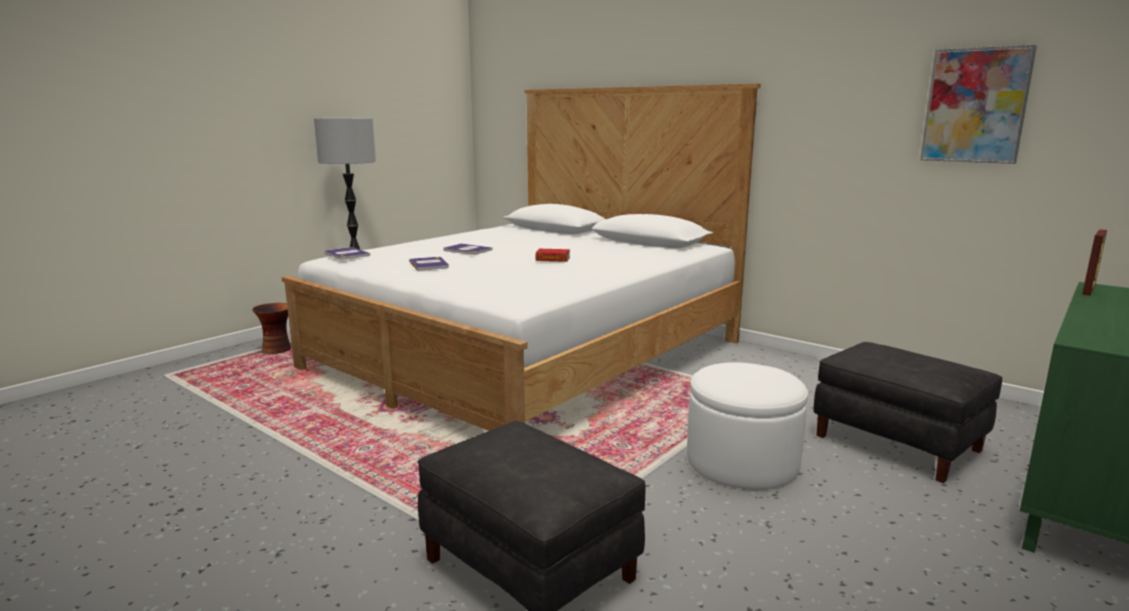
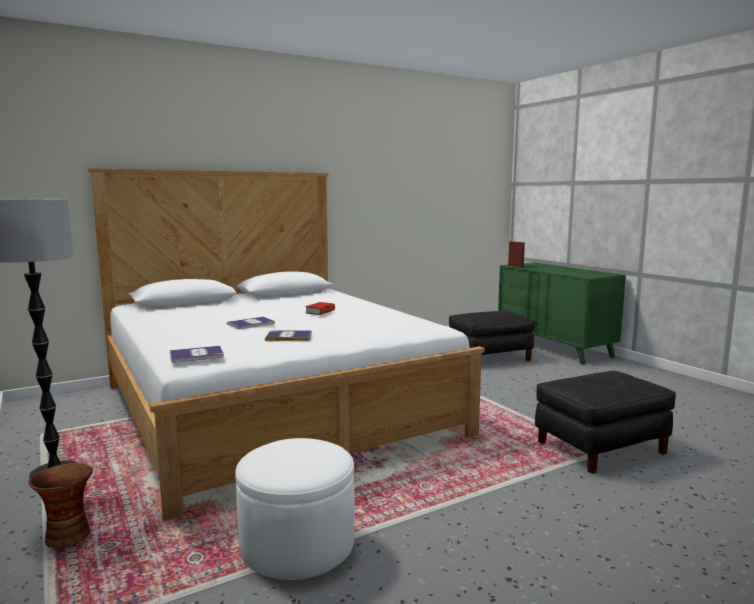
camera: 70 degrees left, 5 degrees down
(742, 462) = (497, 386): white ottoman -> white ottoman (297, 543)
(975, 105) = (430, 189): picture -> none

